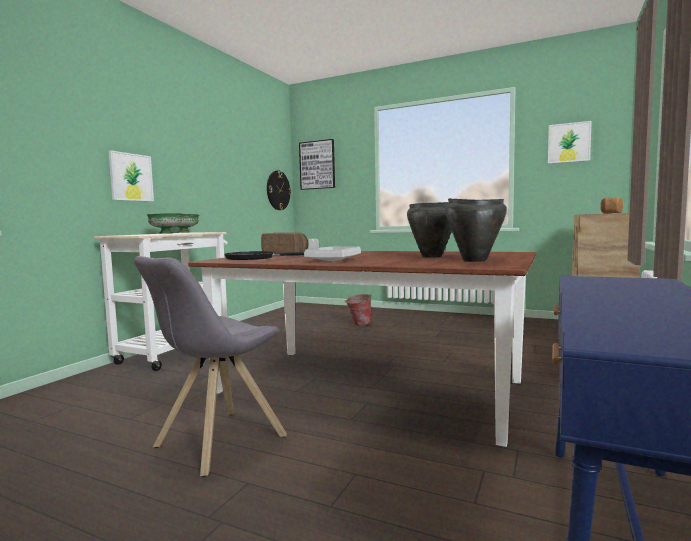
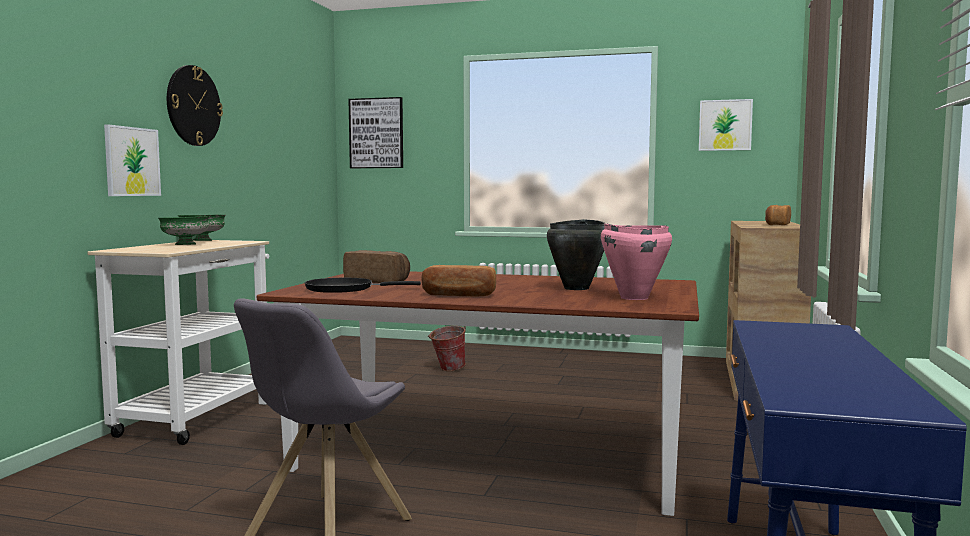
camera: 10 degrees left, 0 degrees up
(278, 190) = (318, 170): wall clock -> wall clock (193, 106)
(333, 260) = (459, 295): grey tray -> bread
(474, 261) = (633, 298): black cooking pot -> pink cooking pot

